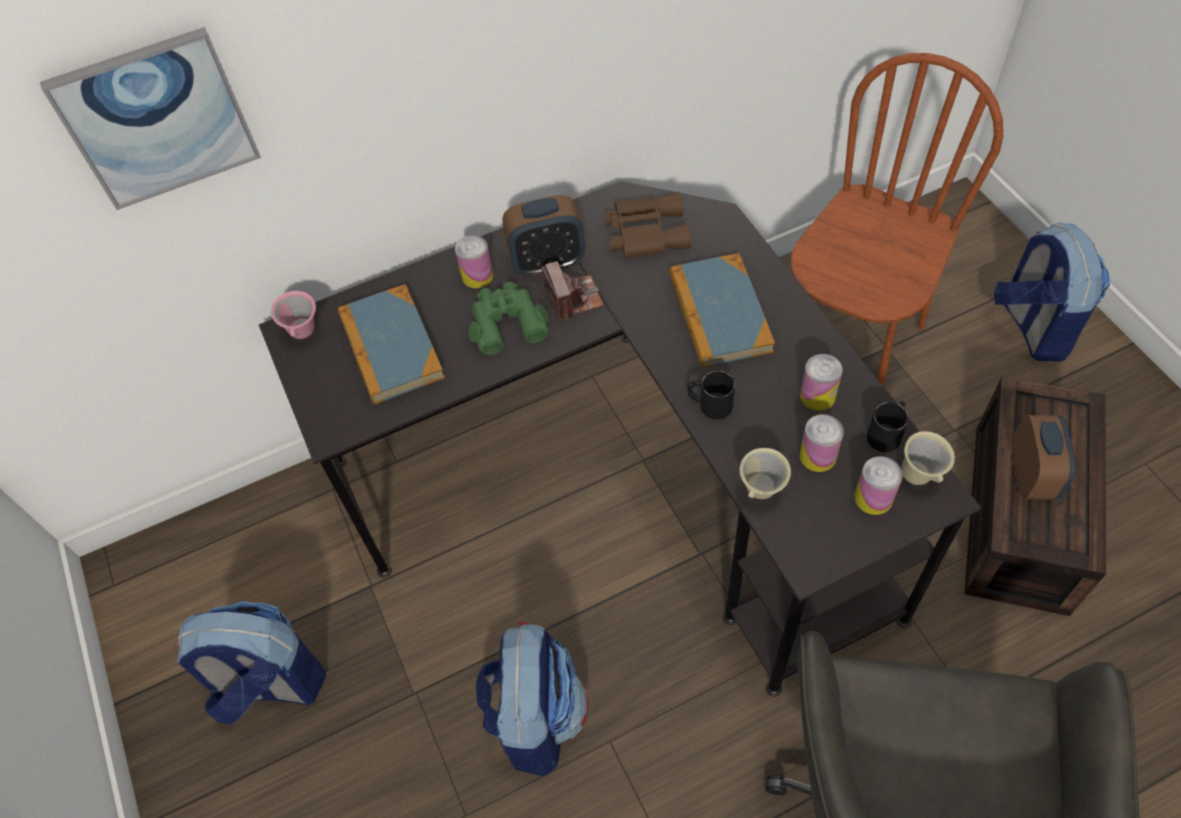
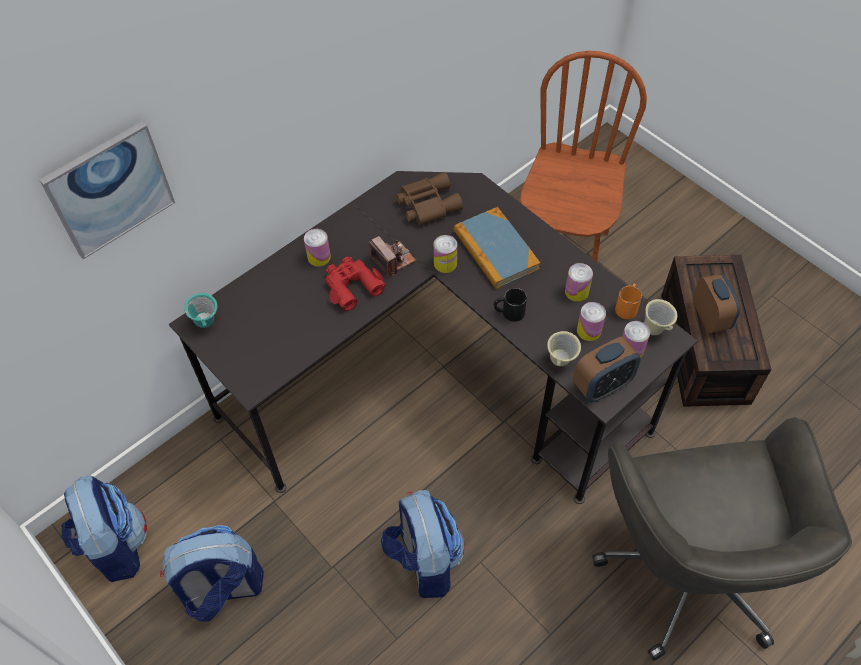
camera: 20 degrees left, 0 degrees up
(305, 334) = (207, 323): pink mug -> turquoise mug
(391, 347) = (275, 319): book -> none
(506, 323) = (352, 286): green binoculars -> red binoculars
(547, 261) = (365, 237): alarm clock -> alarm clock (602, 385)
(643, 318) = (445, 263): none -> can
(887, 432) = (627, 306): black mug -> orange mug
(1032, 327) = (678, 219): backpack -> backpack (115, 545)

